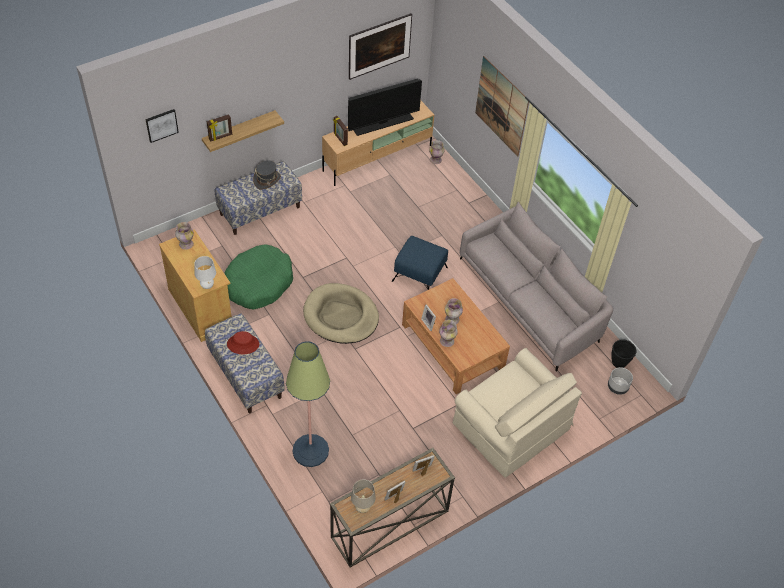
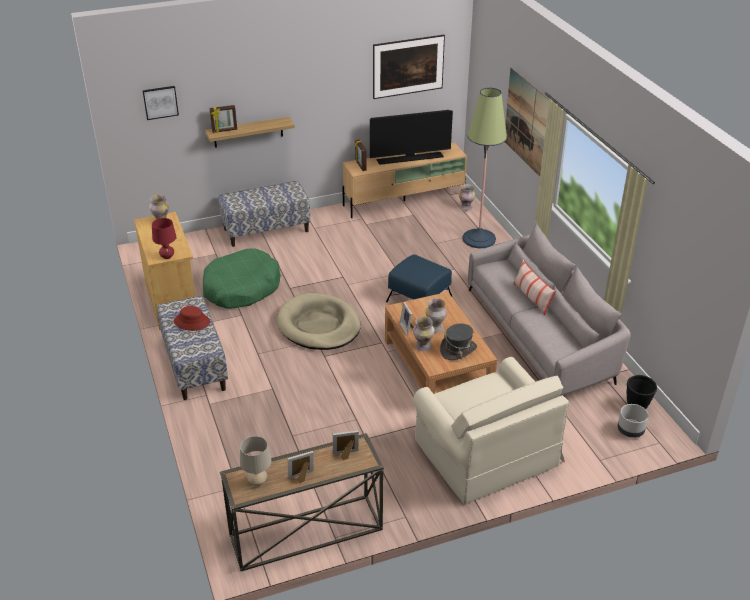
camera: 15 degrees right, 15 degrees down
(207, 286) = (167, 256): white table lamp -> red table lamp
(267, 180) = (274, 193): grey hat -> grey hat (458, 350)
(310, 450) = (238, 444): floor lamp -> floor lamp (479, 239)
(523, 274) = (532, 298): none -> pillow

